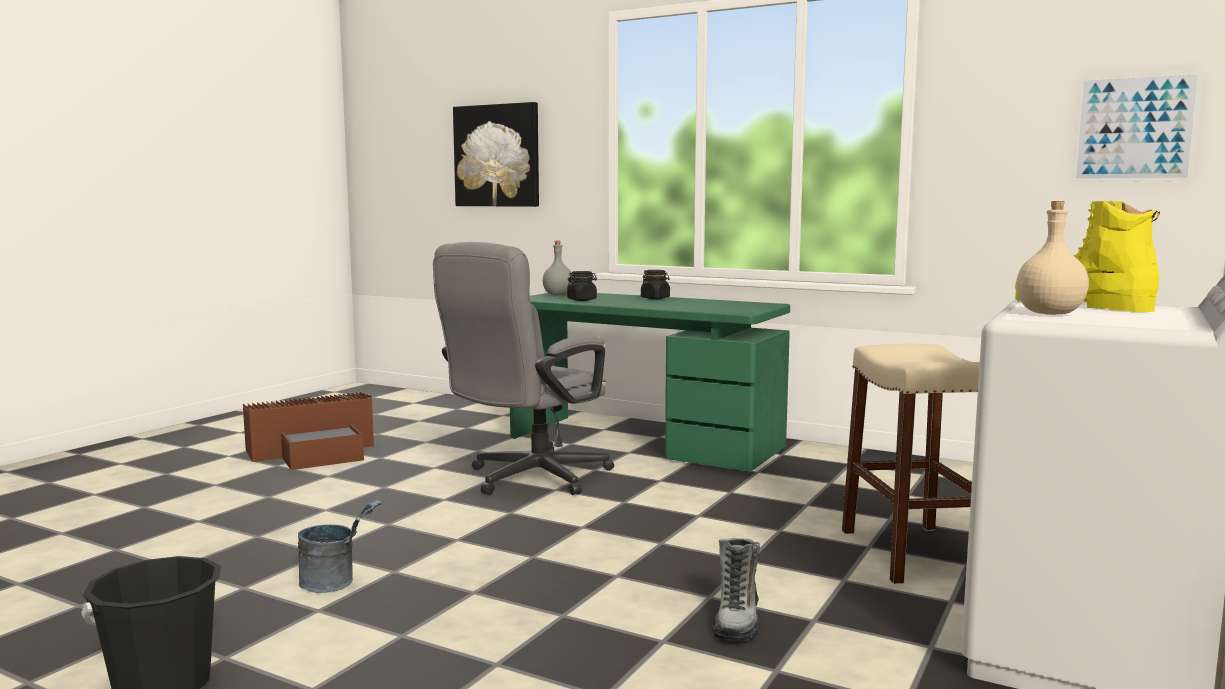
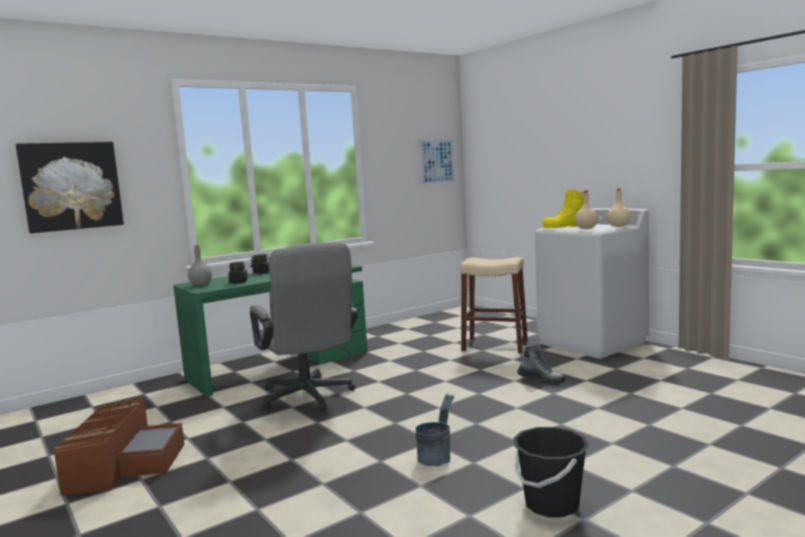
camera: 65 degrees left, 0 degrees up
(1148, 325) = (619, 226): none -> beige bottle

